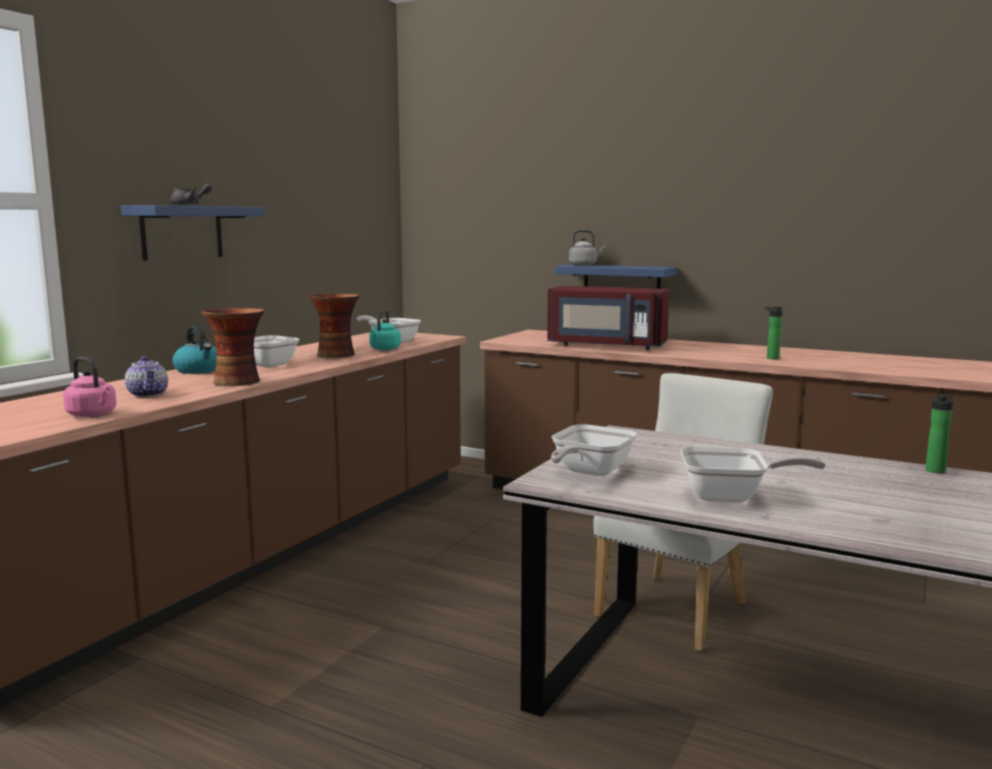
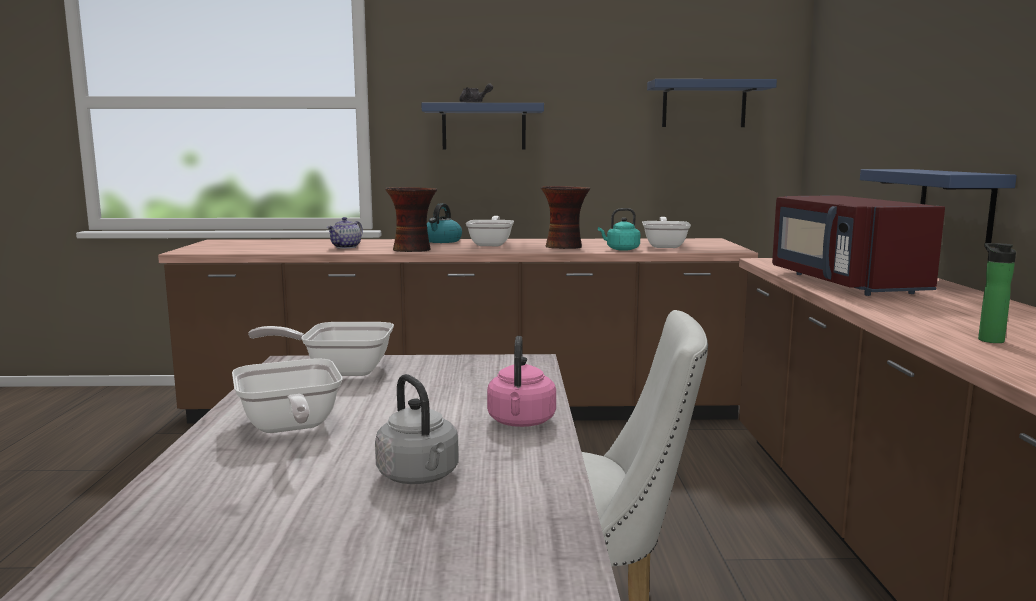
camera: 60 degrees right, 0 degrees up
(93, 415) = (275, 250): pink kettle -> pink kettle (521, 422)
(346, 209) = (704, 104): none -> blue shelf
(584, 265) = (904, 169): grey kettle -> grey kettle (420, 477)
(936, 470) = (566, 539): bottle -> none

